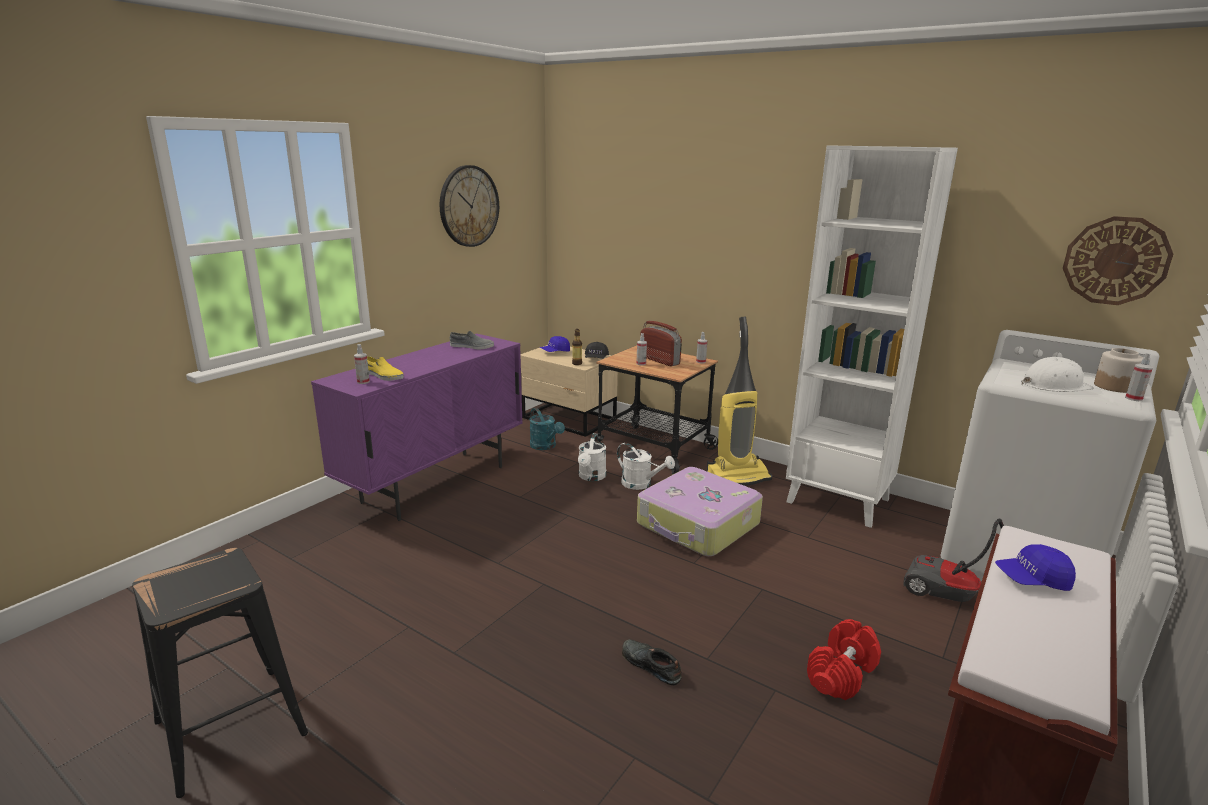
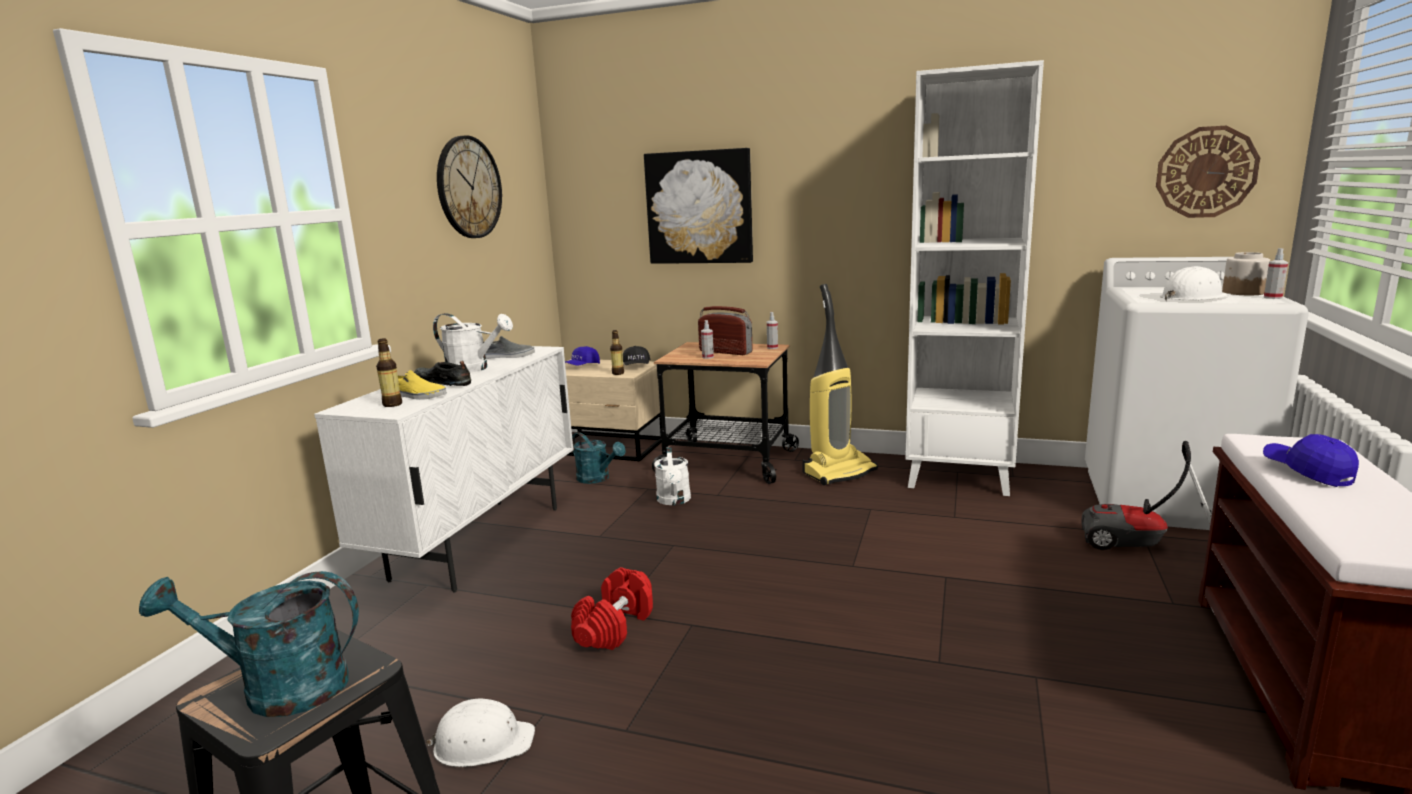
camera: 15 degrees left, 5 degrees down
(188, 585) = (278, 689): none -> turquoise watering can
(360, 637) = (482, 743): none -> white hard hat
(363, 382) = (392, 404): spray bottle -> bottle
(435, 484) = (480, 542): purple cabinet -> white cabinet
(641, 484) = (738, 498): white watering can -> white watering can (474, 369)
(650, 665) = (880, 685): black shoe -> black shoe (442, 382)
(659, 234) = (699, 207): none -> picture
(698, 525) = (830, 527): suitcase -> none
(842, 674) = (1090, 643): red dumbbell -> red dumbbell (615, 627)
(1032, 580) = (1307, 472): blue cap -> blue cap turned 90 degrees clockwise

